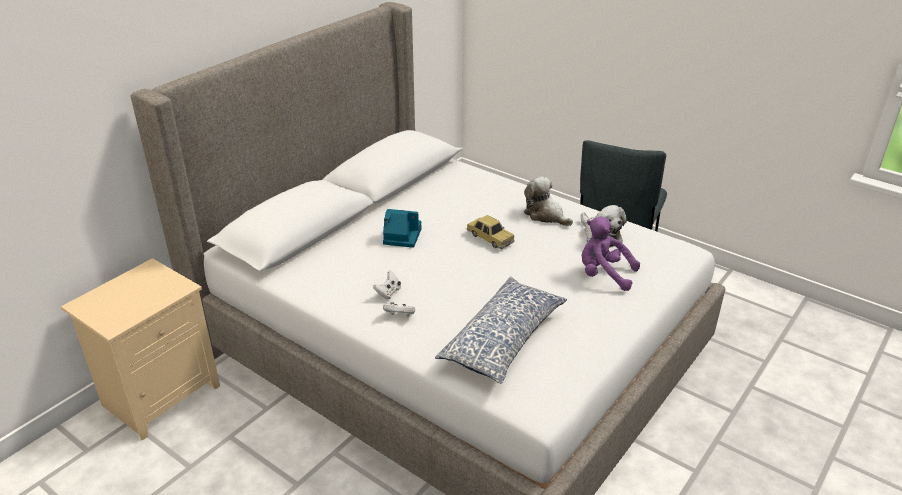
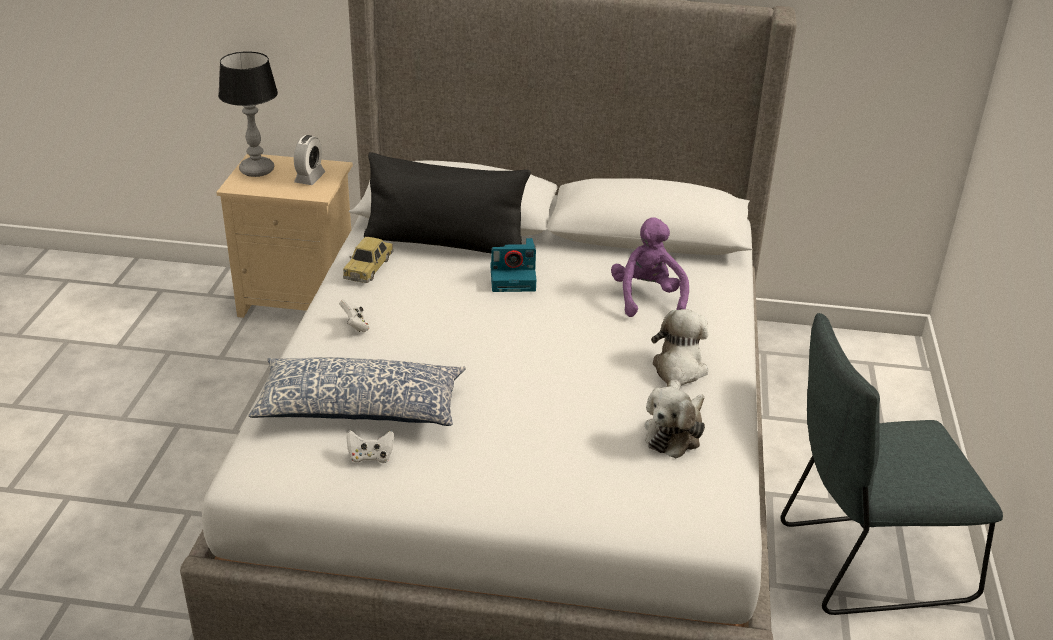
camera: 60 degrees right, 0 degrees up
(102, 308) = (257, 170): none -> table lamp
(151, 284) = (310, 178): none -> alarm clock
(329, 249) = (445, 243): none -> black pillow
(388, 293) = (393, 305): white game controller -> white game controller (370, 457)
(401, 236) = (514, 278): camera -> camera turned 105 degrees clockwise
(490, 238) = (572, 341): toy car -> toy car (368, 268)
(603, 275) = (573, 459): purple plush toy -> purple plush toy (647, 298)

